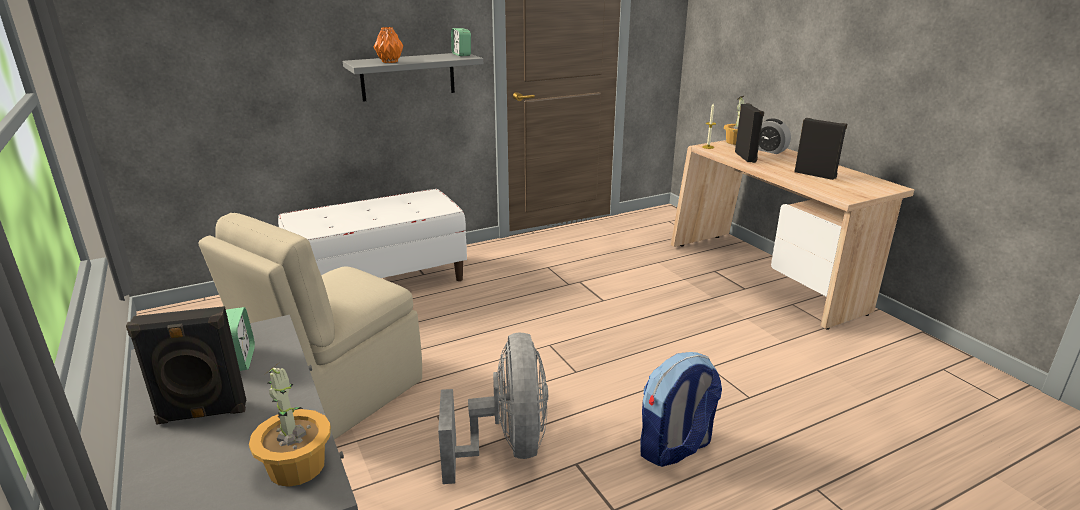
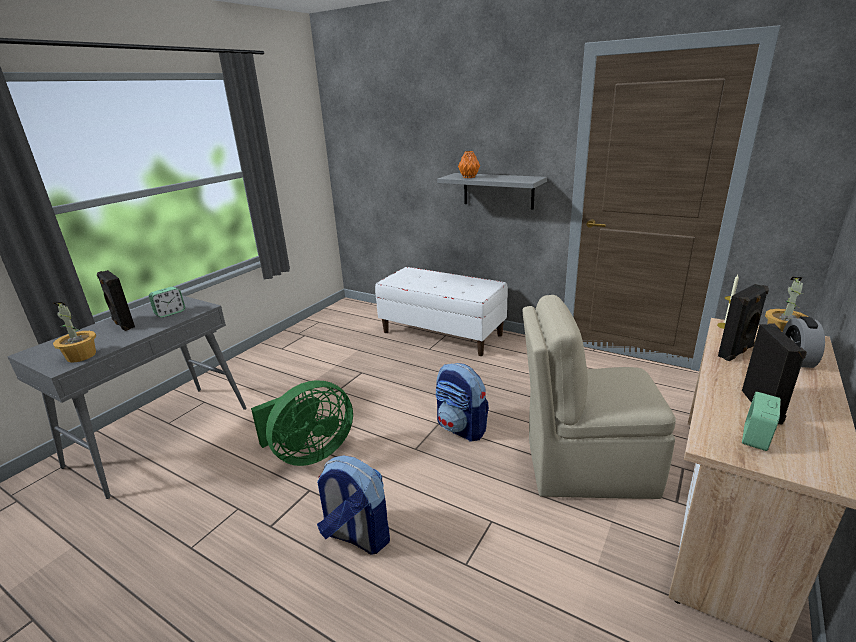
camera: 60 degrees right, 0 degrees up
(336, 396) = (317, 377): beige chair -> beige chair (585, 466)
(461, 54) = (532, 178): alarm clock -> alarm clock (756, 438)
(506, 447) = (309, 453): grey fan -> green fan
(572, 335) = (462, 428): none -> backpack

